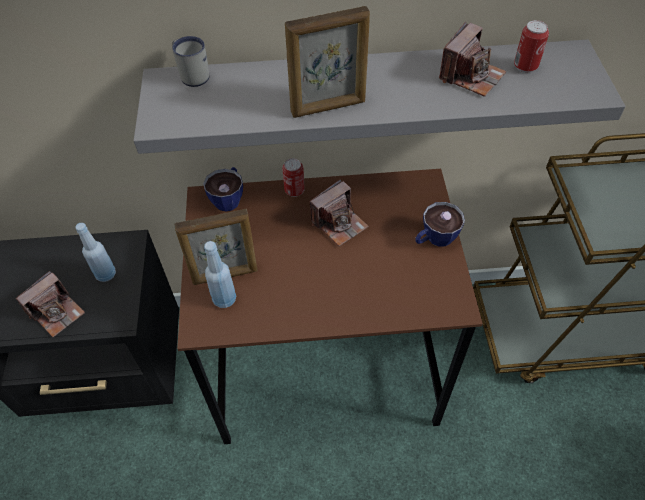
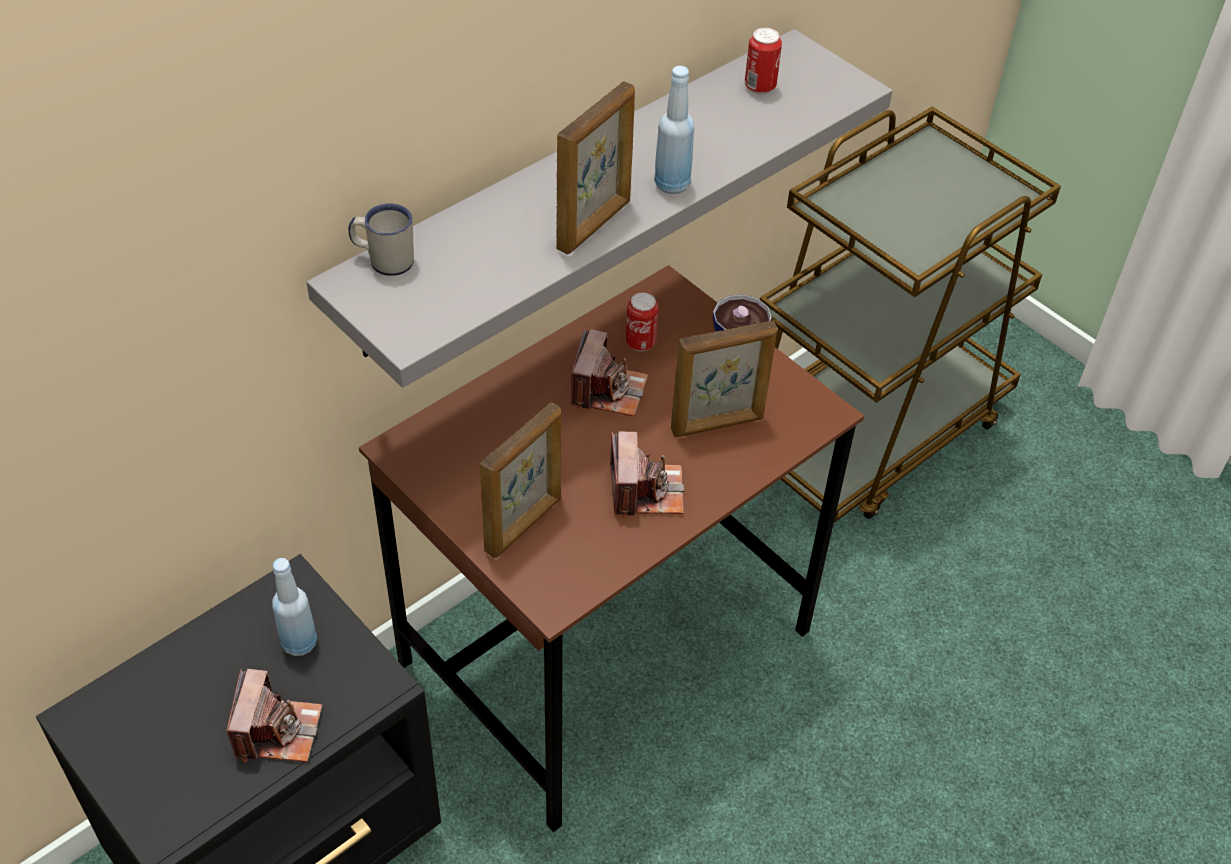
camera: 40 degrees left, 5 degrees down
(224, 299) = (551, 552): blue bottle -> blue bottle (671, 184)
(229, 197) = (433, 431): cup -> none
(294, 191) = (513, 379): can -> can (640, 343)
(384, 278) = (718, 424): none -> picture frame
(471, 76) = (713, 121): camera -> camera (645, 491)

